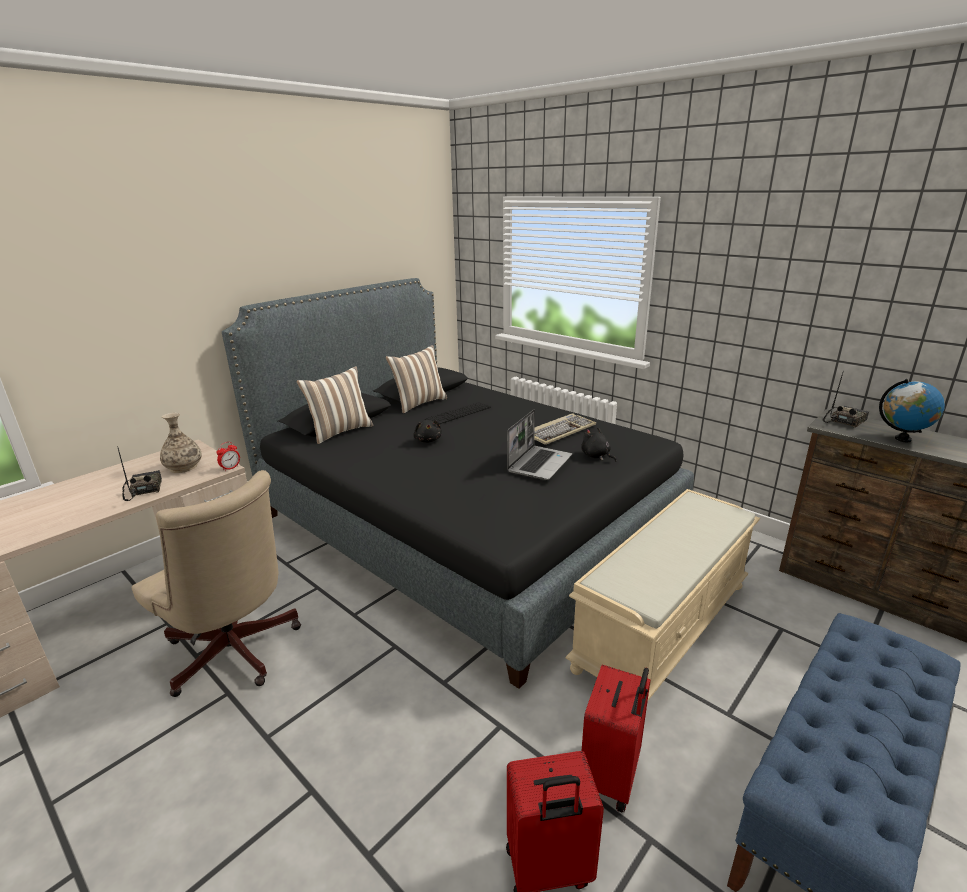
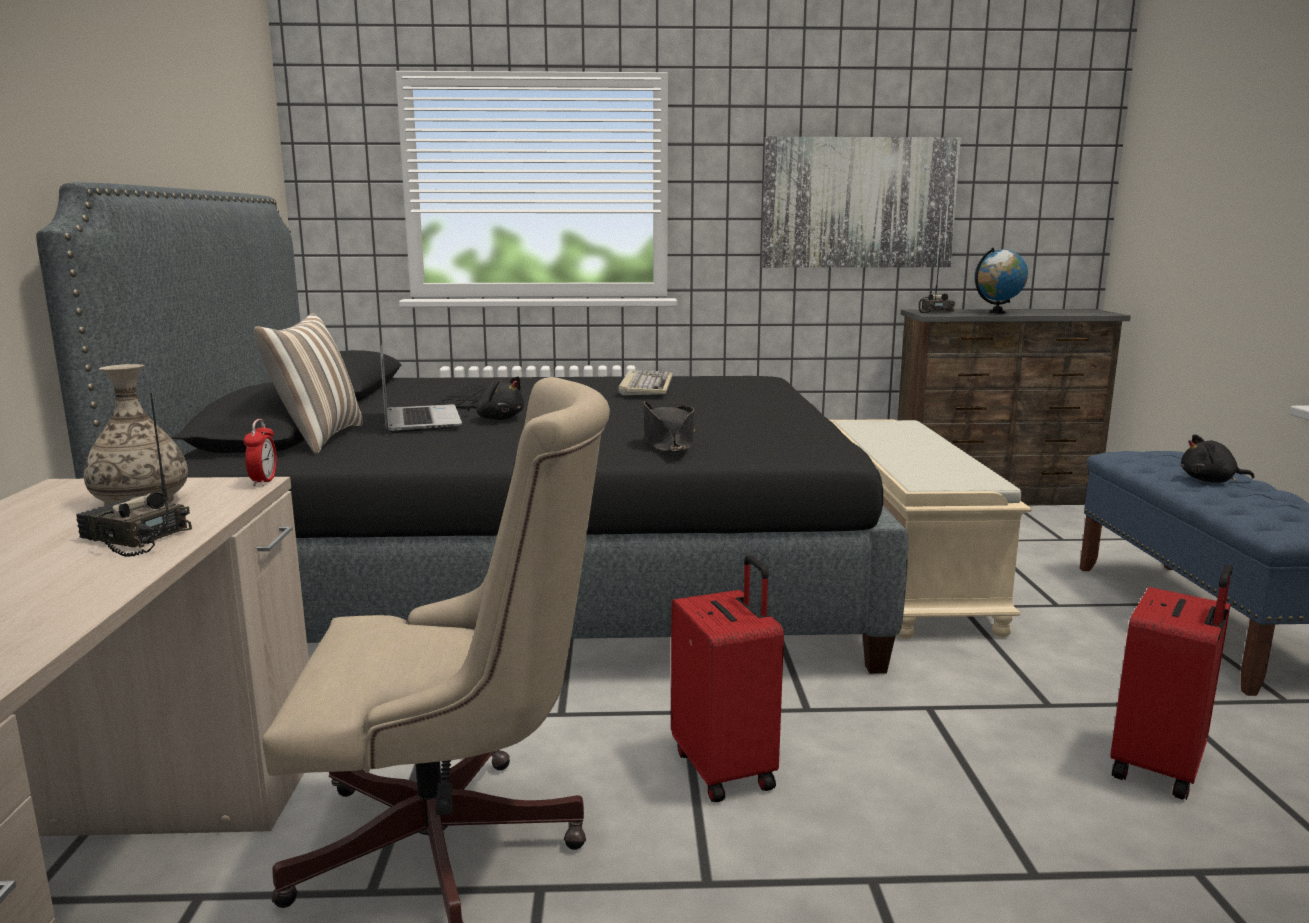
camera: 45 degrees left, 10 degrees down
(419, 403) = (372, 399): pillow -> none
(447, 493) = (668, 441): none -> black hat
(539, 463) = (702, 405): laptop -> laptop (420, 420)
(596, 456) = (738, 393): black plush toy -> black plush toy (1210, 481)
(611, 777) = (1073, 685): red suitcase -> red suitcase (726, 769)
(802, 312) = (858, 203): none -> picture

